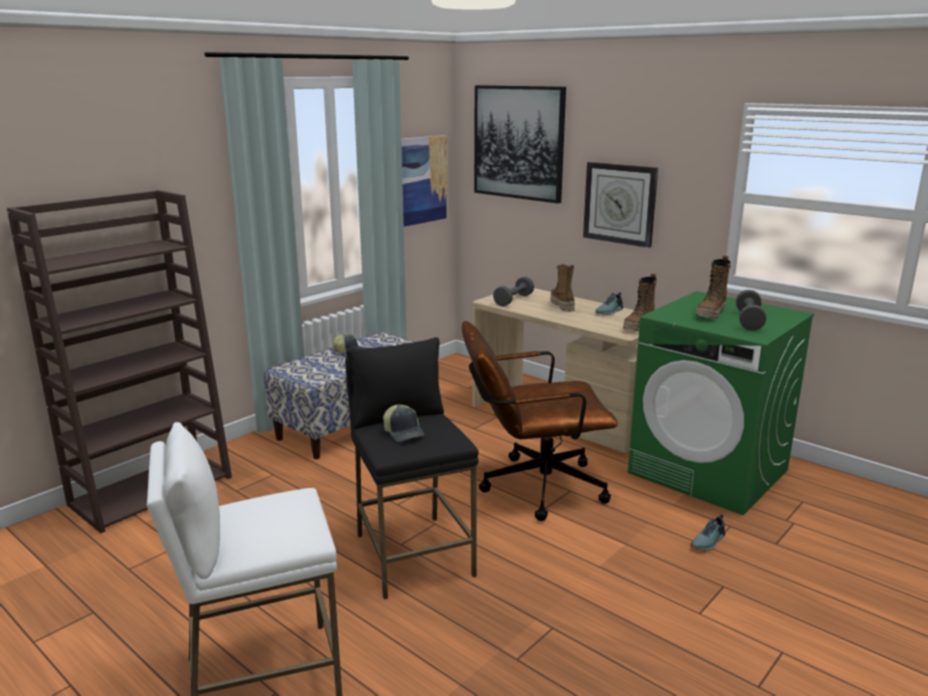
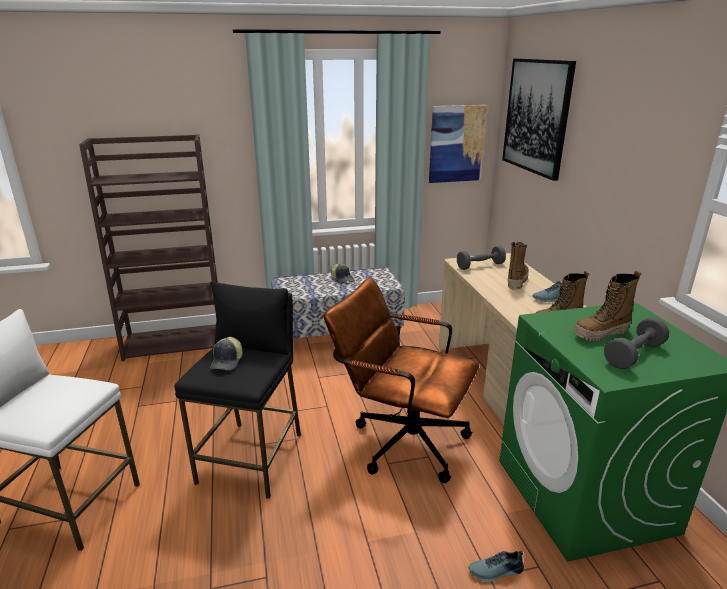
camera: 35 degrees right, 5 degrees up
(620, 203) = (600, 190): wall clock -> none

